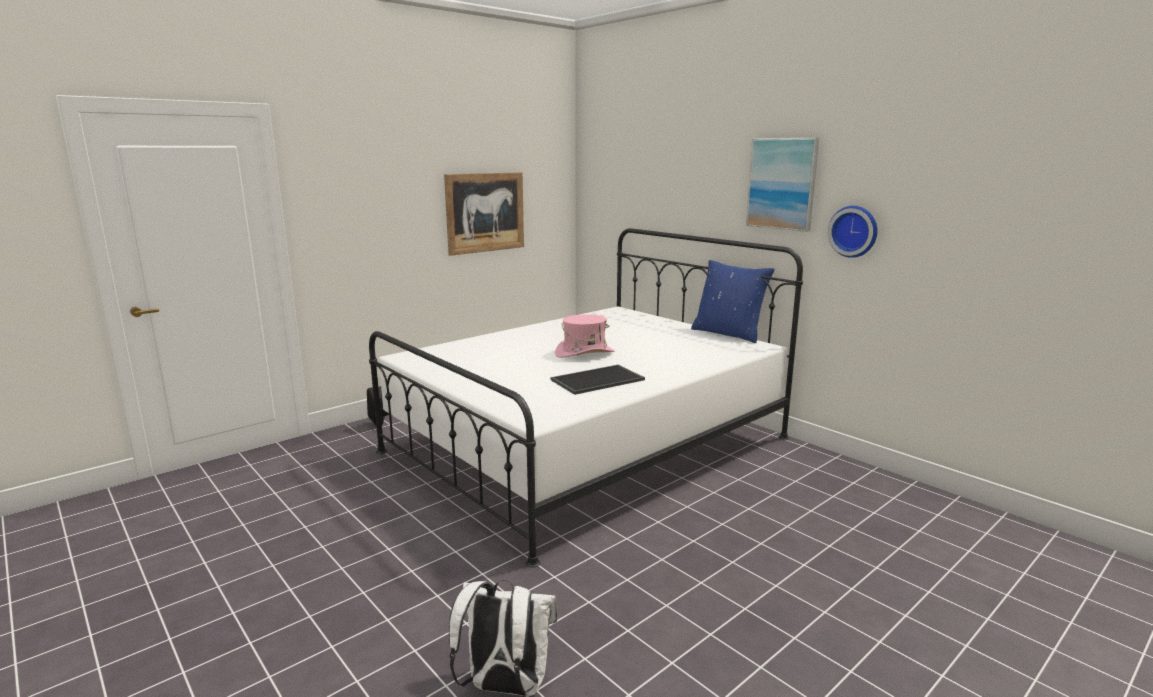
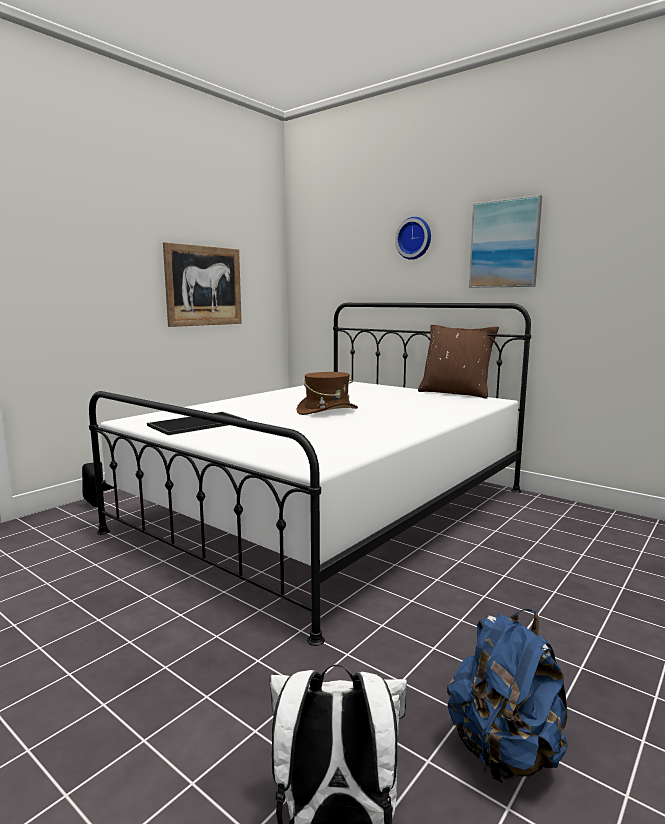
camera: 10 degrees left, 5 degrees down
(584, 353) = (327, 411): pink hat -> brown hat
(597, 380) = (356, 430): tray -> tray (197, 424)
(645, 660) = (505, 752): none -> blue backpack
(728, 333) = (455, 393): blue pillow -> brown pillow
(854, 231) = (582, 282): wall clock -> wall clock (414, 238)

